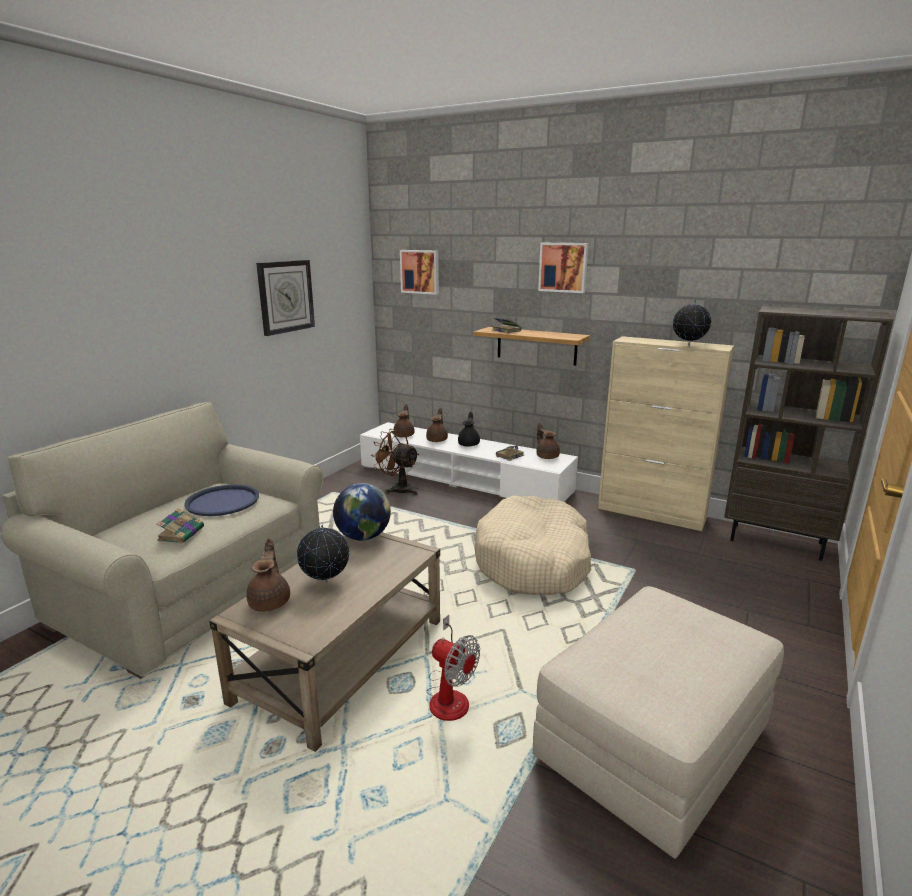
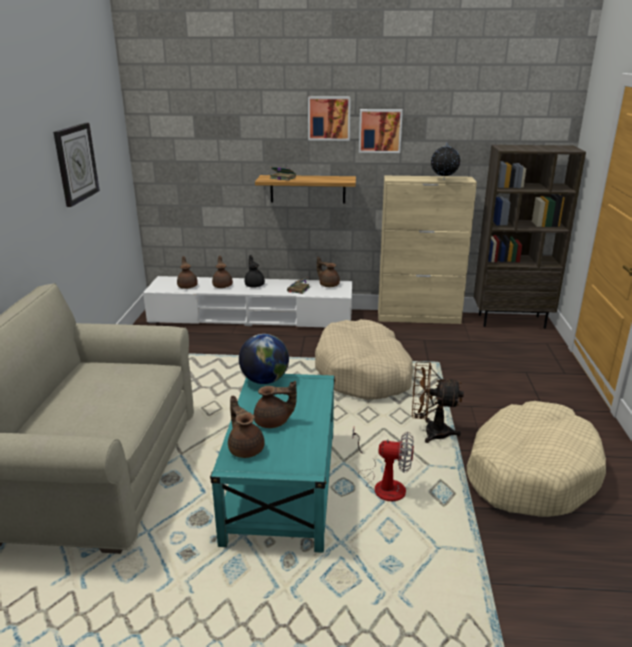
camera: 25 degrees left, 5 degrees up
(182, 533) = (111, 414): book -> none
(222, 501) = (114, 378): blue tray -> none
(325, 582) = (273, 422): globe -> brown teapot
(342, 659) = (282, 485): beige coffee table -> turquoise coffee table
(398, 489) = (201, 337): brown fan -> brown fan (430, 432)
(420, 271) = (183, 126): picture -> picture (380, 130)
(652, 745) = (530, 472): beige ottoman -> beige dog bed

